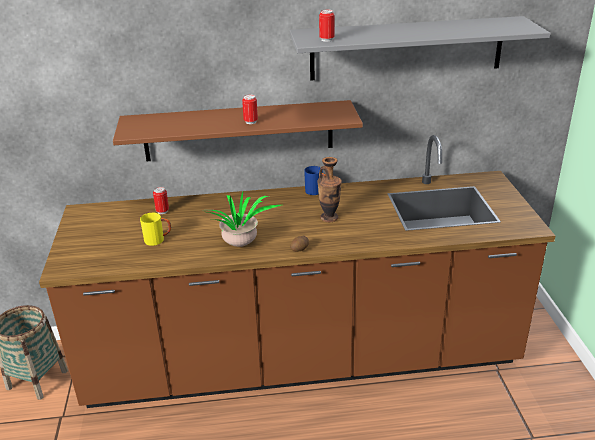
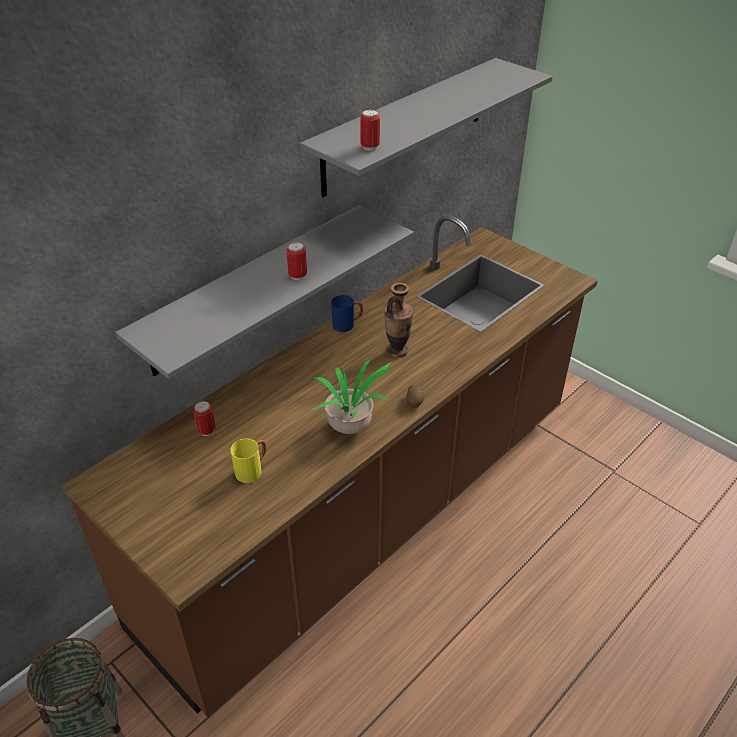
camera: 40 degrees left, 10 degrees up
(238, 131) = (253, 289): brown shelf -> grey shelf

